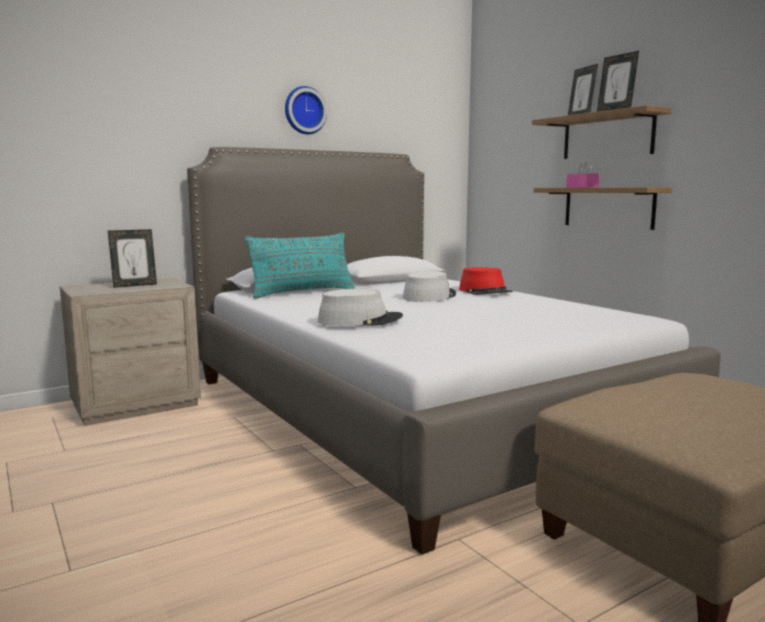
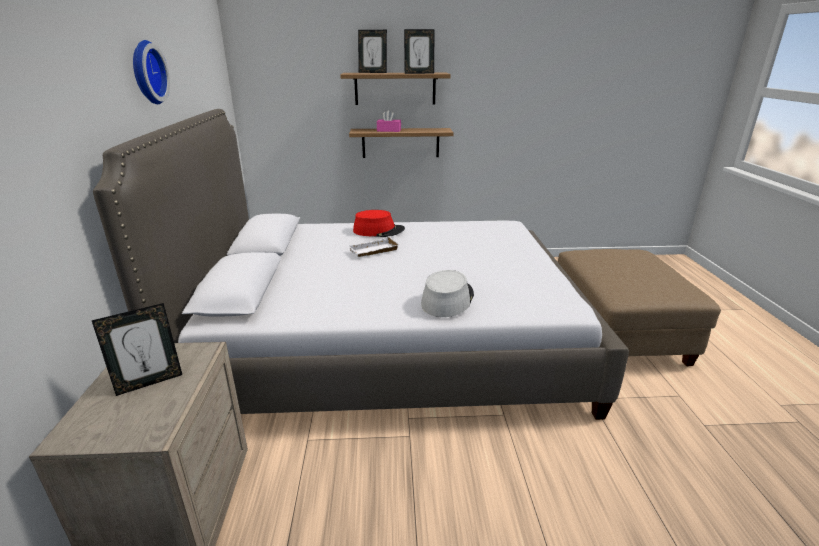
camera: 60 degrees left, 15 degrees up
(134, 285) = (149, 382): picture frame -> picture frame turned 60 degrees clockwise
(302, 292) = (277, 291): turquoise pillow -> none
(429, 296) = (374, 251): grey hat -> white tray

